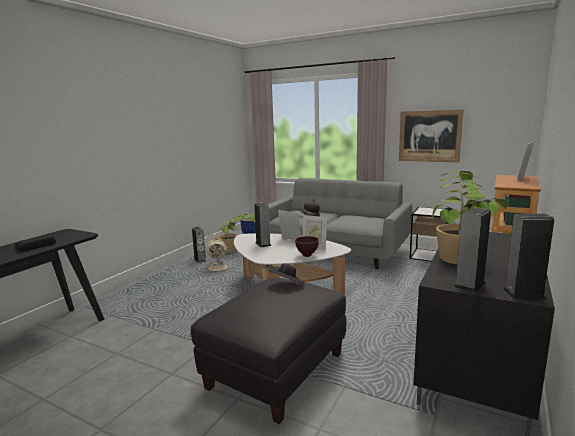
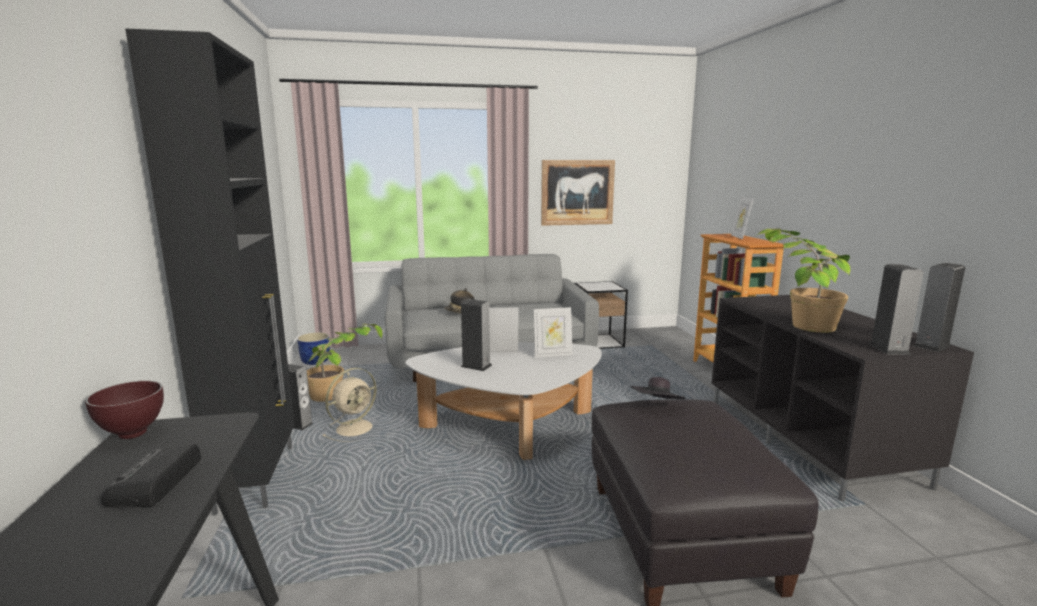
camera: 40 degrees left, 0 degrees up
(158, 276) = (258, 477): none -> black cabinet
(306, 255) = (567, 367): brown bowl -> brown bowl (131, 435)

